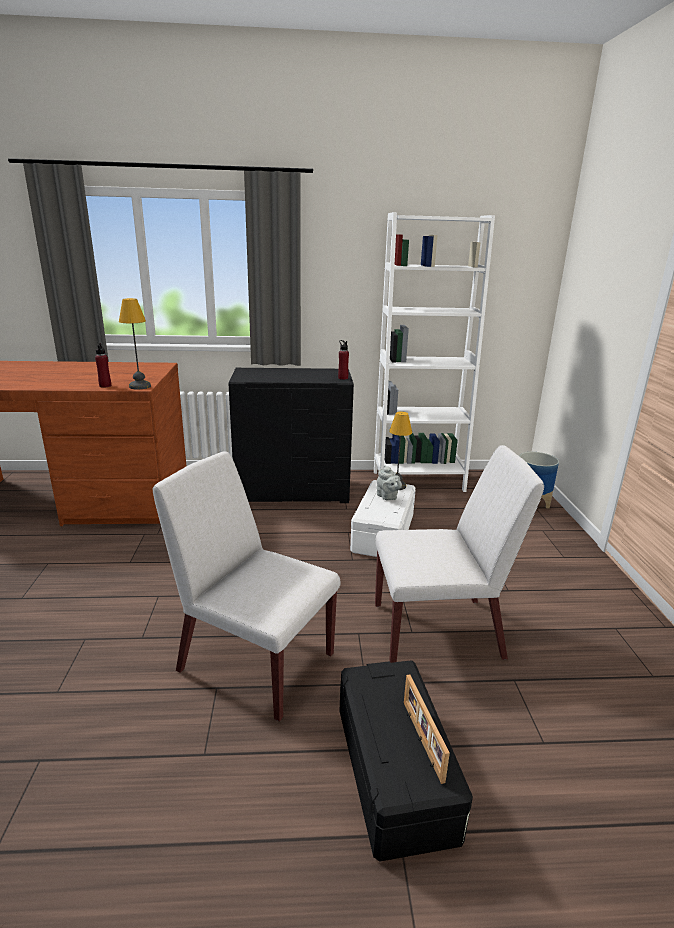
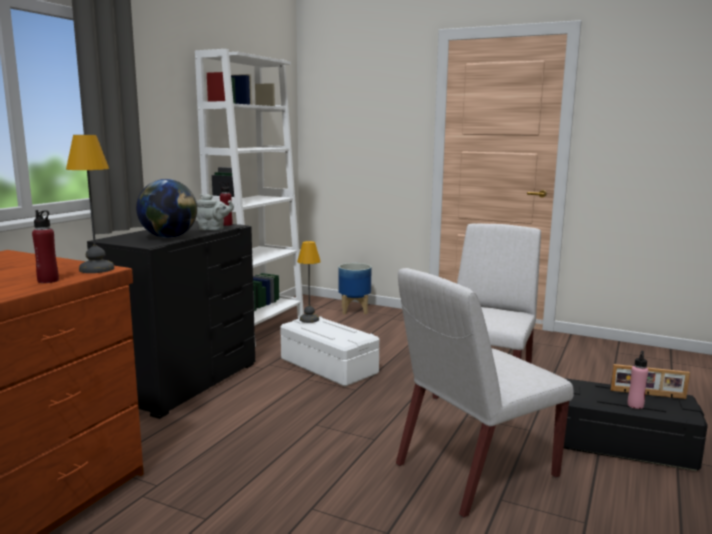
camera: 60 degrees left, 10 degrees down
(271, 377) = (169, 237): none -> globe
(374, 729) = (635, 405): none -> pink bottle
(388, 497) = (326, 327): grey teapot -> grey teapot (213, 229)

